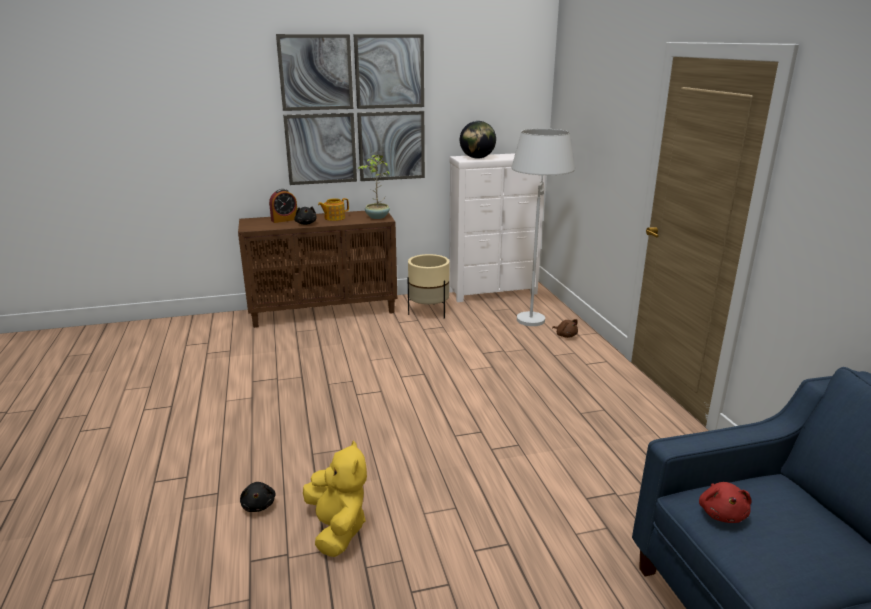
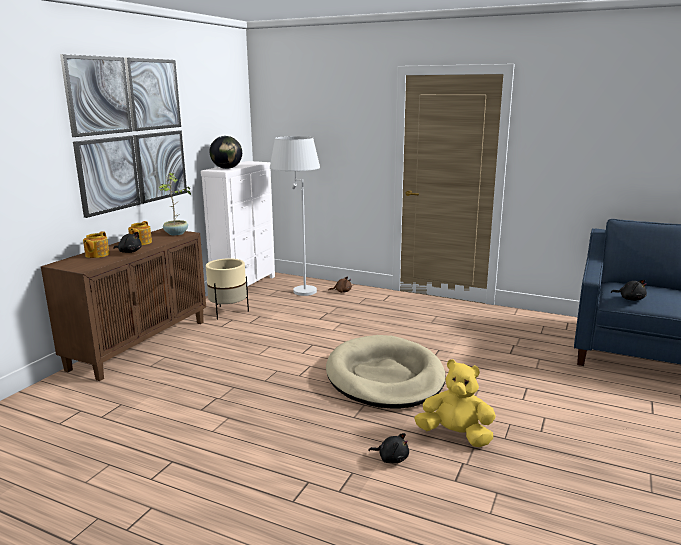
camera: 50 degrees left, 5 degrees down
(284, 220) = (96, 255): alarm clock -> teapot
(410, 438) = (385, 377): none -> beige dog bed
(722, 513) = (630, 299): red plush toy -> black plush toy

